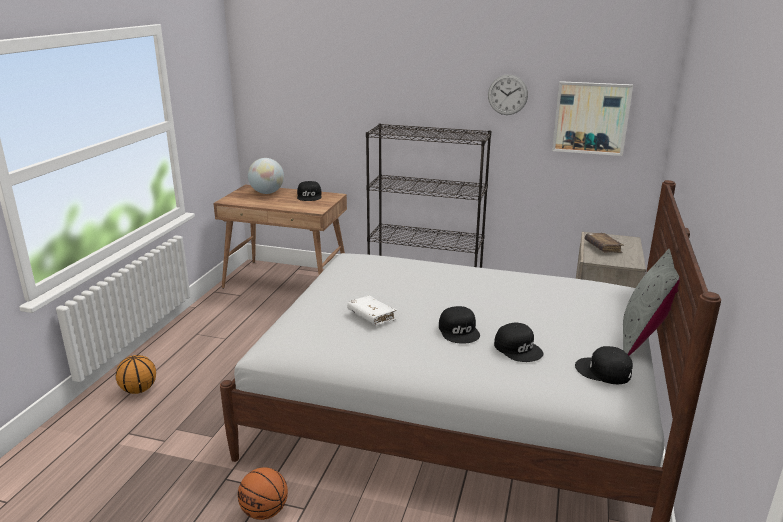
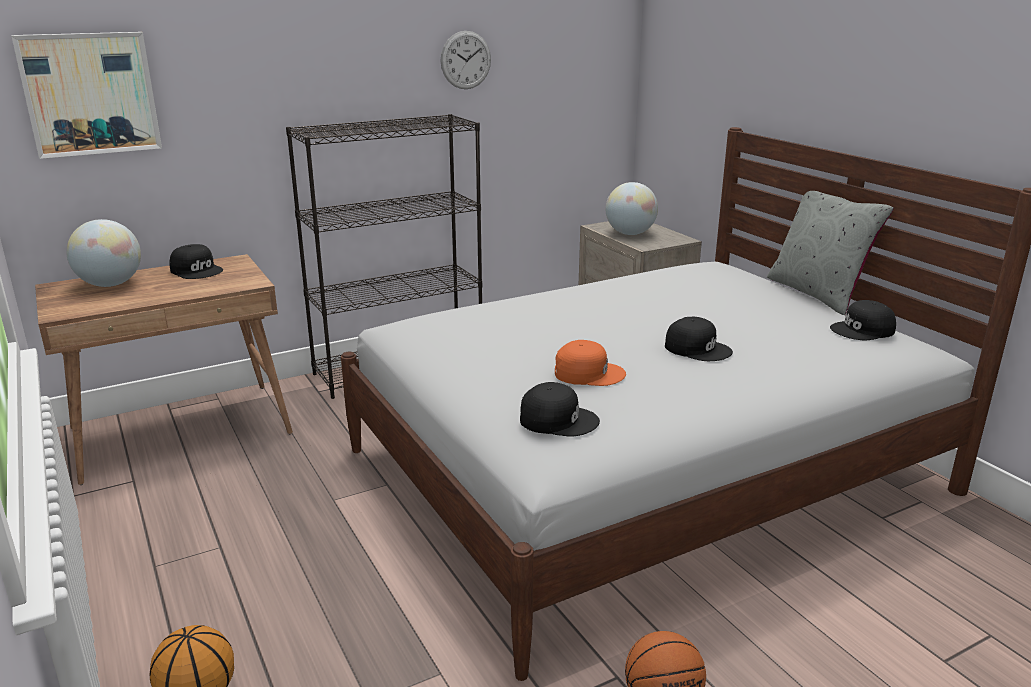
camera: 45 degrees left, 0 degrees up
(371, 316) = (588, 373): white book -> orange cap
(518, 348) = (774, 341): black cap -> black cap (558, 419)
(591, 118) = (563, 80): picture -> picture (90, 94)
(602, 247) = (630, 234): brown book -> globe

